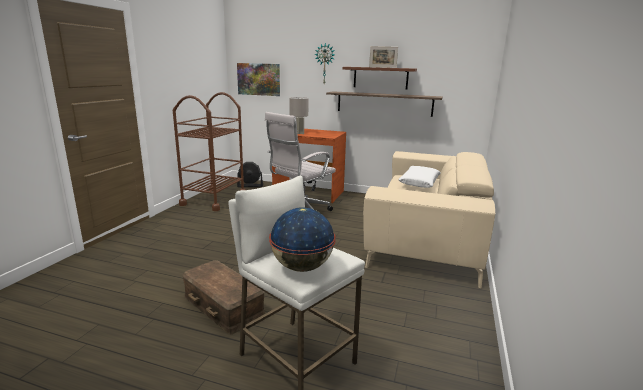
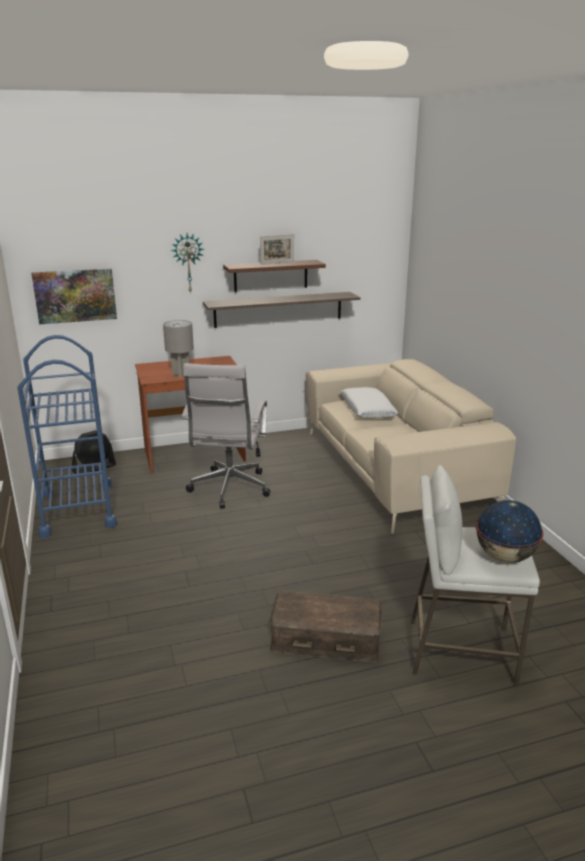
camera: 35 degrees left, 5 degrees up
(214, 199) = (78, 509): brown cart -> blue cart

